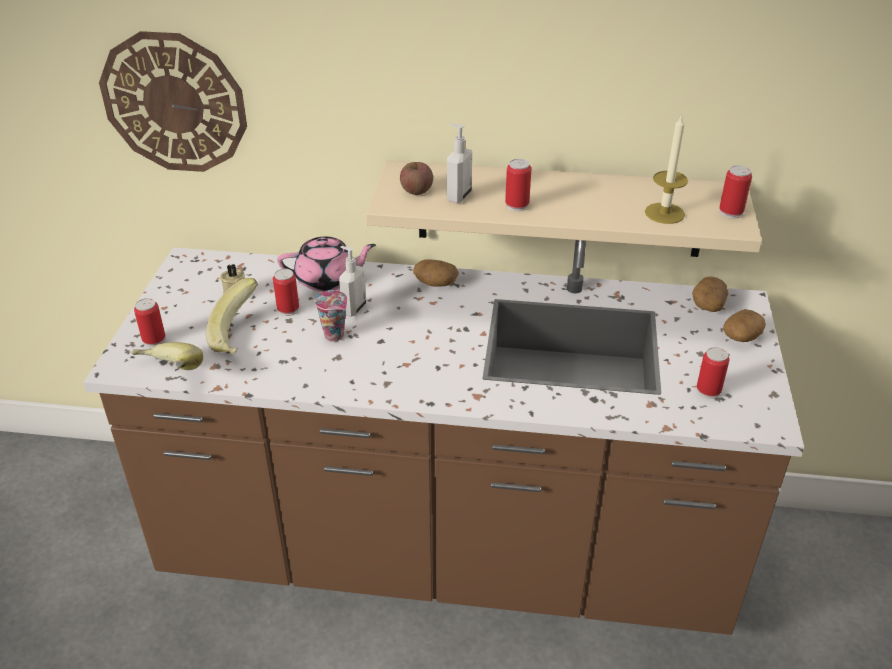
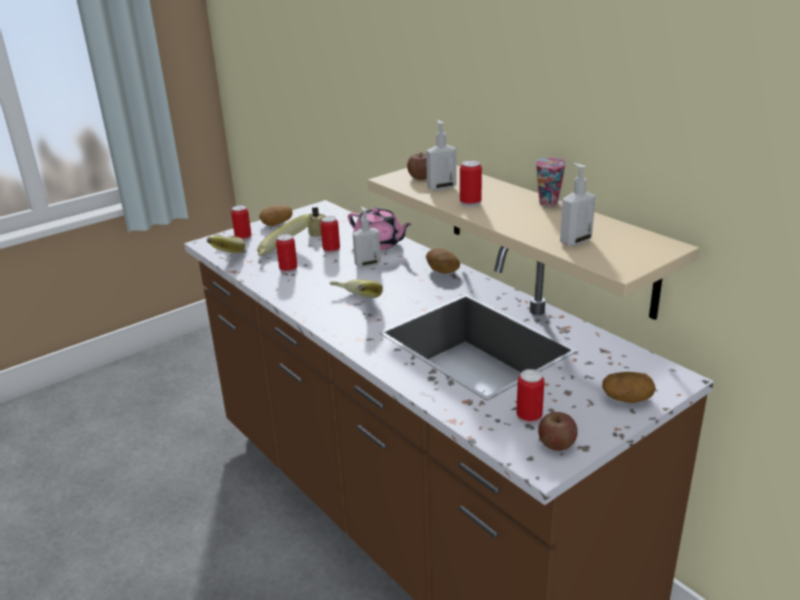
camera: 45 degrees right, 10 degrees down
(174, 103) = (334, 89): wall clock -> none
(335, 336) = (333, 273): cup -> cup (549, 203)
(412, 360) = (353, 303): none -> banana
(664, 213) = (574, 241): candle -> soap dispenser
(708, 304) = (635, 365): potato -> potato (277, 223)
(731, 212) = (636, 259): can -> can (288, 269)
(756, 402) = (556, 444): none -> apple

